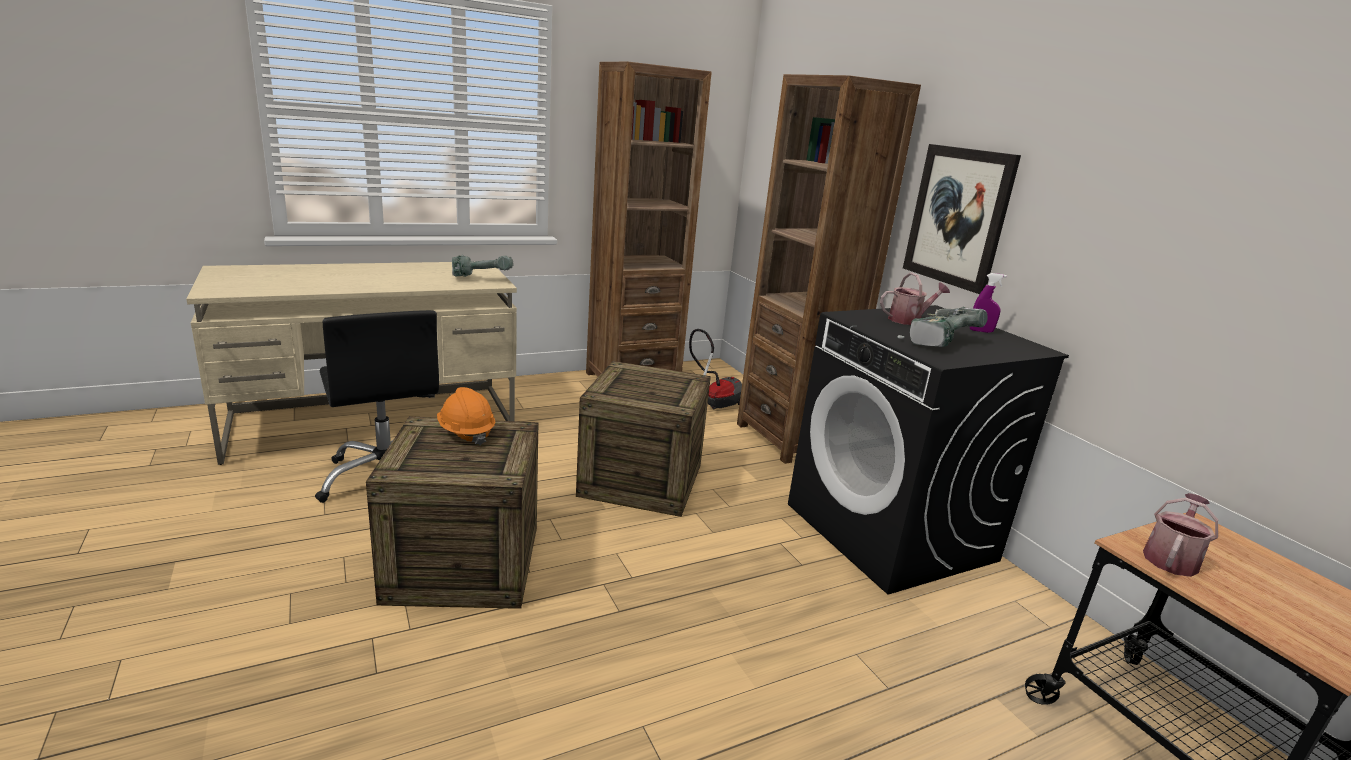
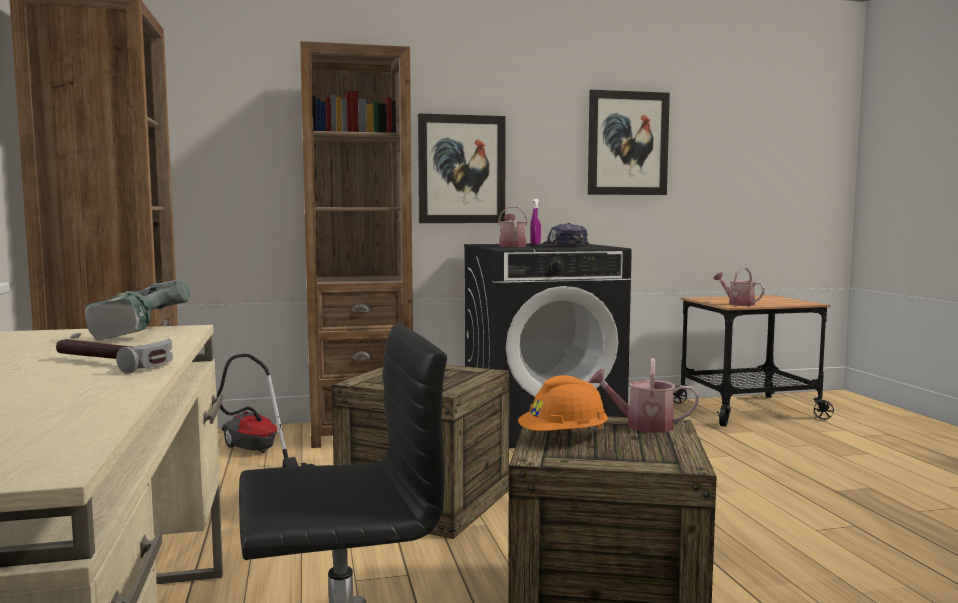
camera: 75 degrees left, 15 degrees down
(392, 283) = (115, 362): none -> hammer
(500, 464) = (642, 425): none -> watering can
(936, 340) = (564, 246): power drill -> cap
(1200, 221) = (627, 143): none -> picture

